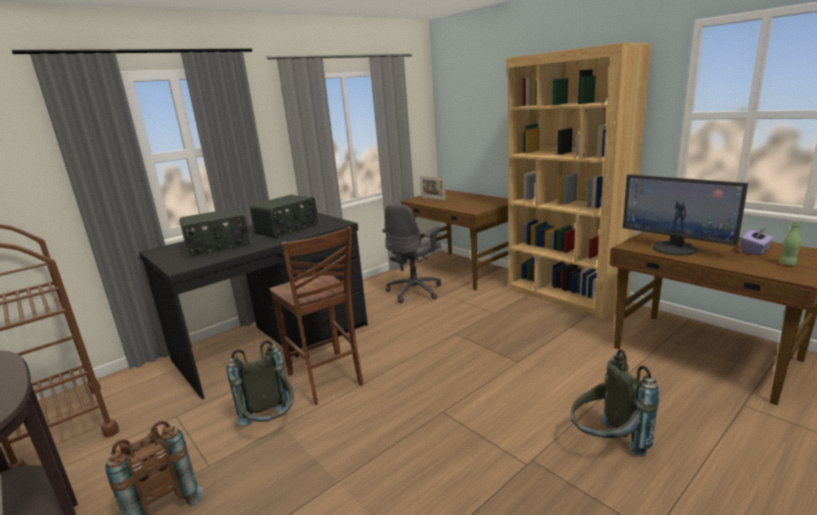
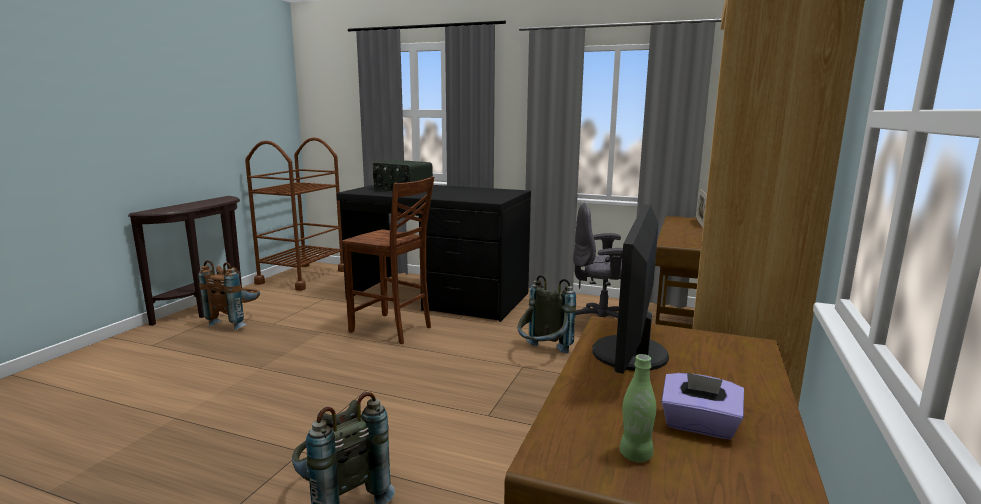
camera: 60 degrees right, 5 degrees down
(271, 425) = (322, 328): grey backpack -> grey backpack (543, 354)
(288, 229) = (461, 194): radio -> none
(326, 380) = (392, 330): brown chair -> brown chair turned 90 degrees counterclockwise

